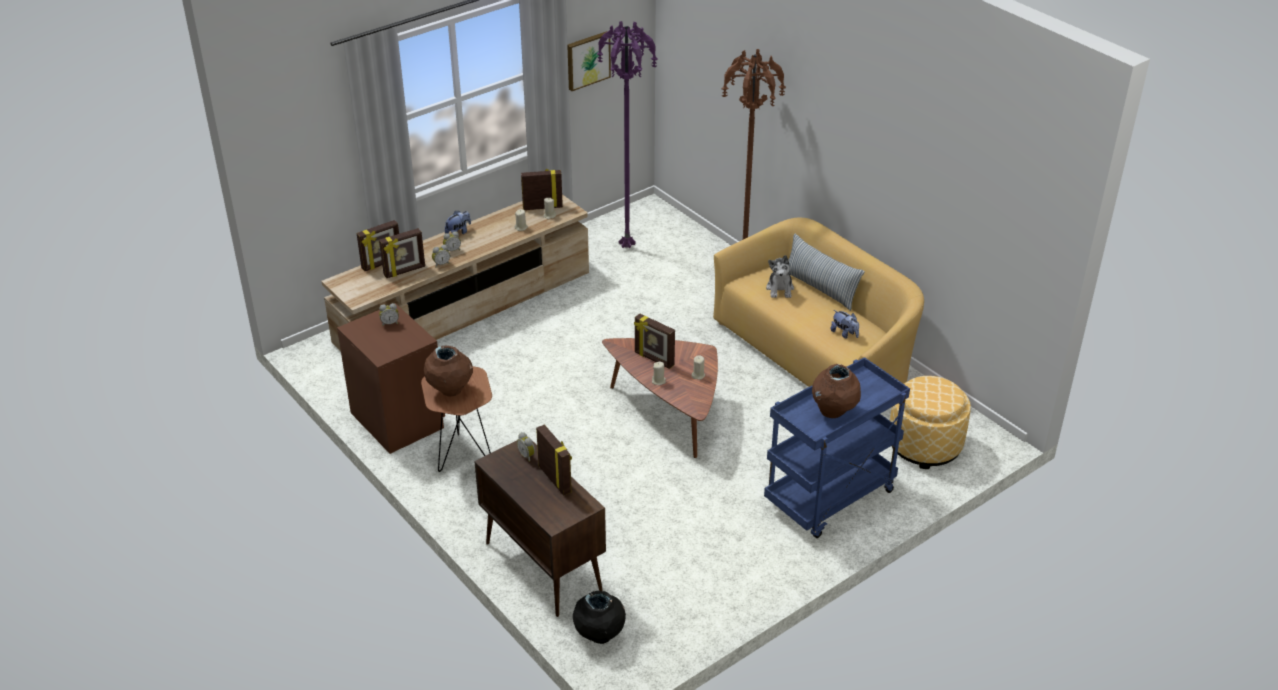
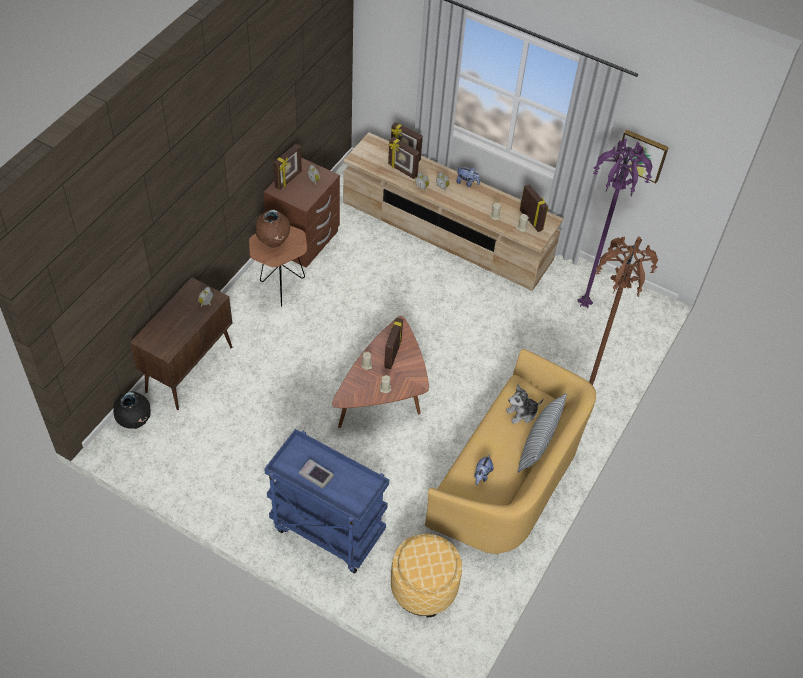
camera: 65 degrees right, 15 degrees up
(555, 479) = (188, 326): picture frame -> picture frame (288, 180)
(833, 412) = (316, 475): brown vase -> book

